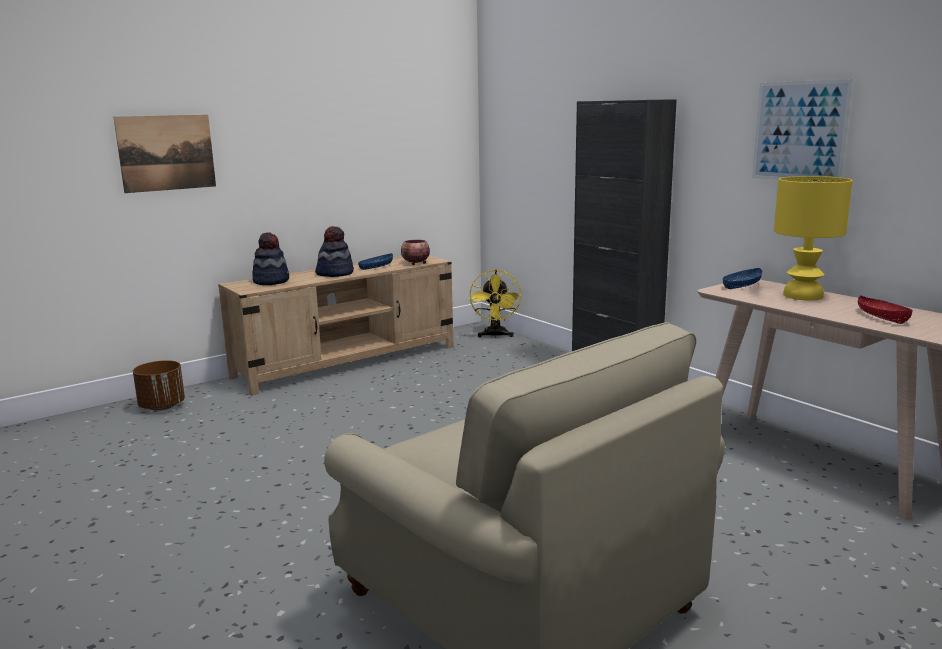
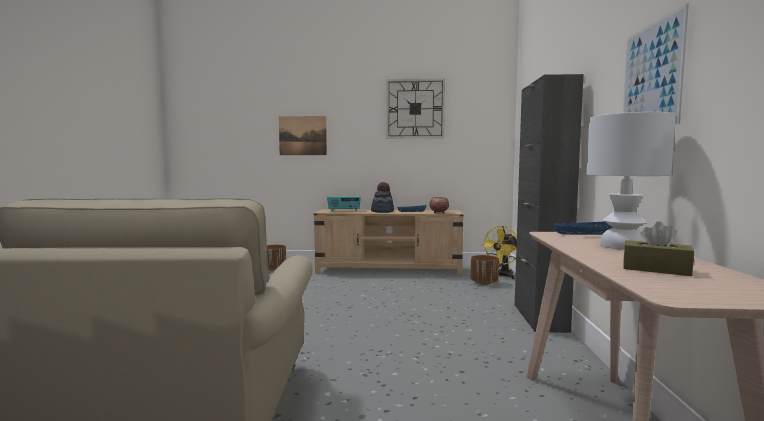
camera: 40 degrees right, 10 degrees down
(271, 281) = (344, 210): hat -> radio
(352, 100) = (415, 109): none -> wall clock
(494, 350) = (484, 283): none -> brown planter
(802, 295) = (622, 246): yellow table lamp -> white table lamp
(881, 317) = (655, 269): red bowl -> brown tissue box

